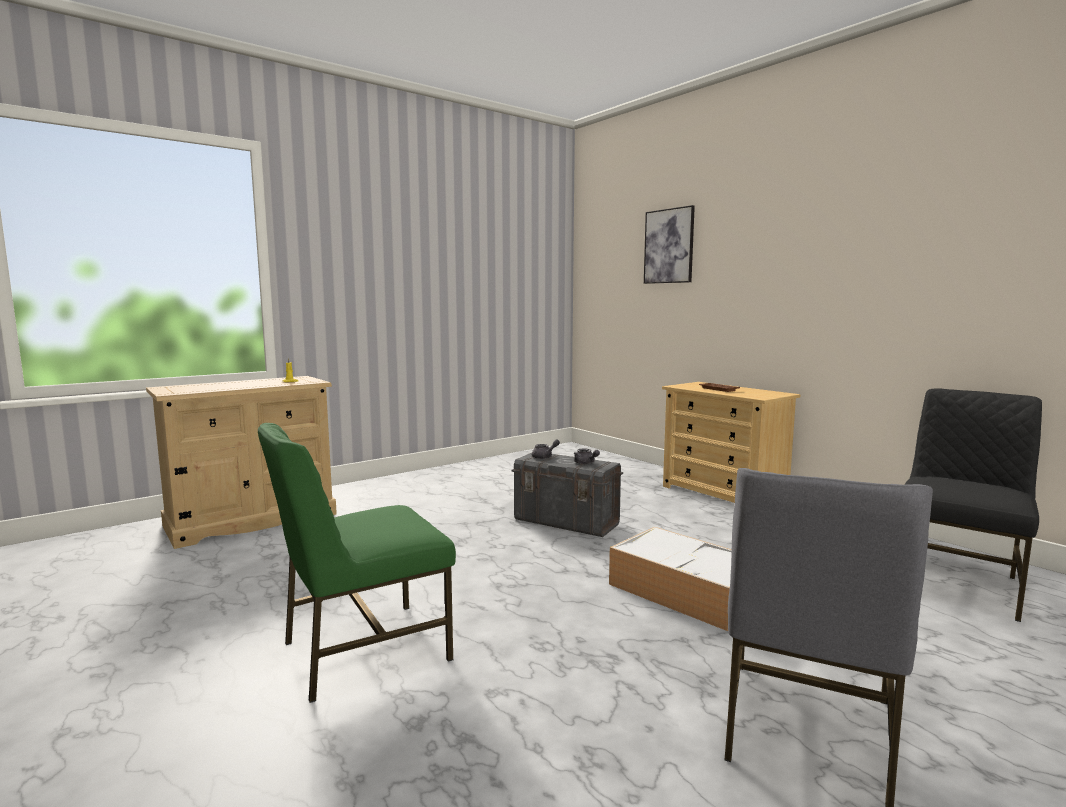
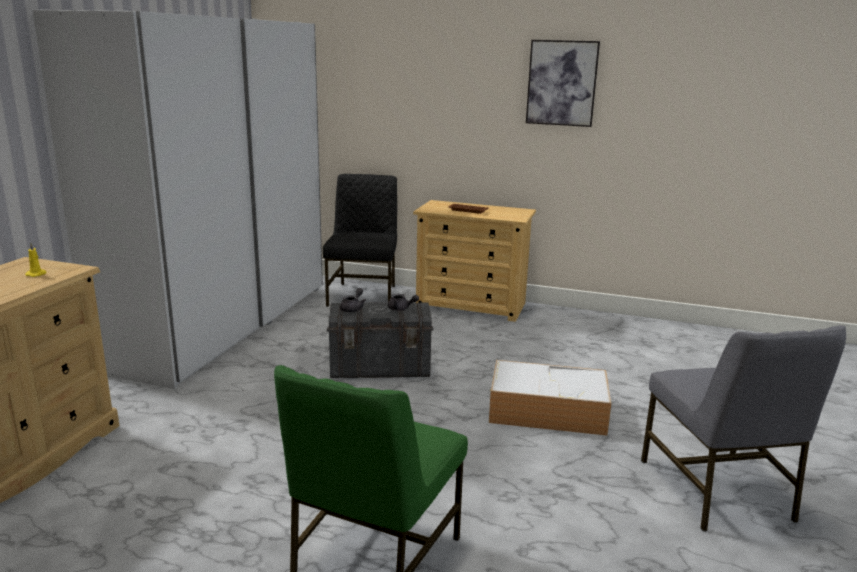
camera: 35 degrees left, 10 degrees up
(487, 470) = (222, 324): none -> white wardrobe
(669, 246) = (388, 58): picture -> picture (562, 83)
(957, 583) = (685, 351): black chair -> black chair (364, 295)

